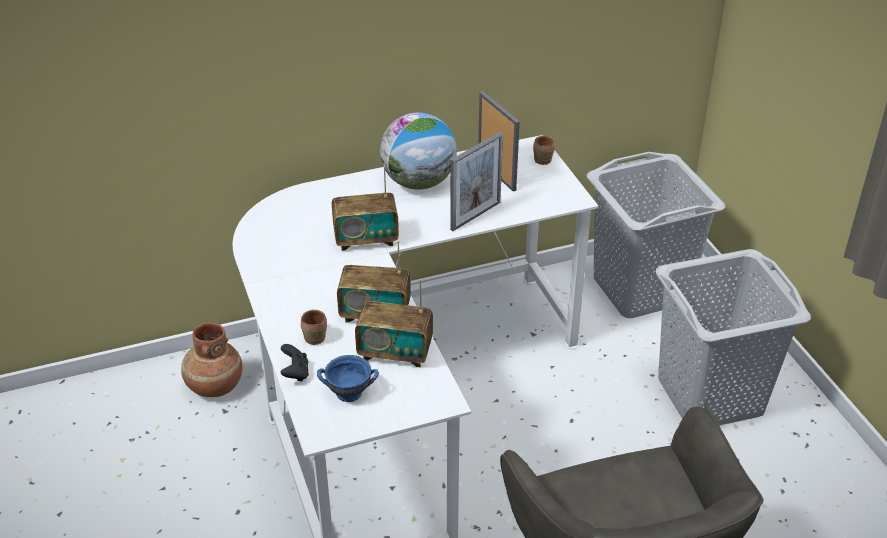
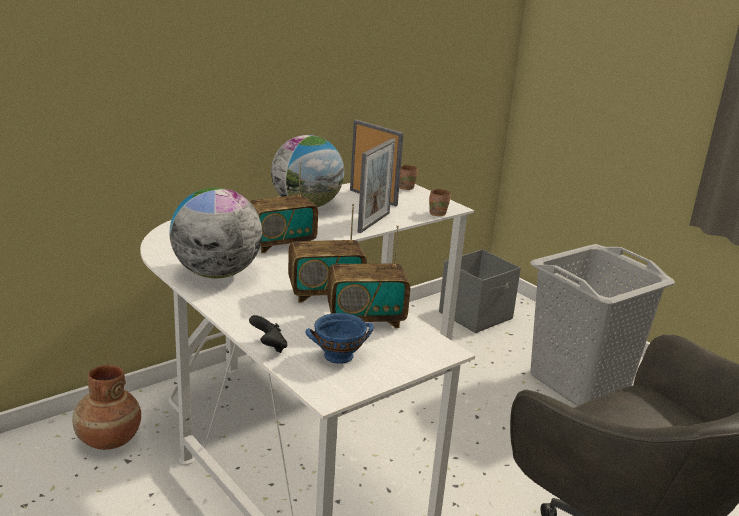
camera: 20 degrees left, 15 degrees down
(289, 274) = (216, 273): none -> globe
(316, 337) = (274, 317): brown mug -> brown mug (437, 213)
(641, 289) = (476, 315): grey laundry basket -> grey storage box

